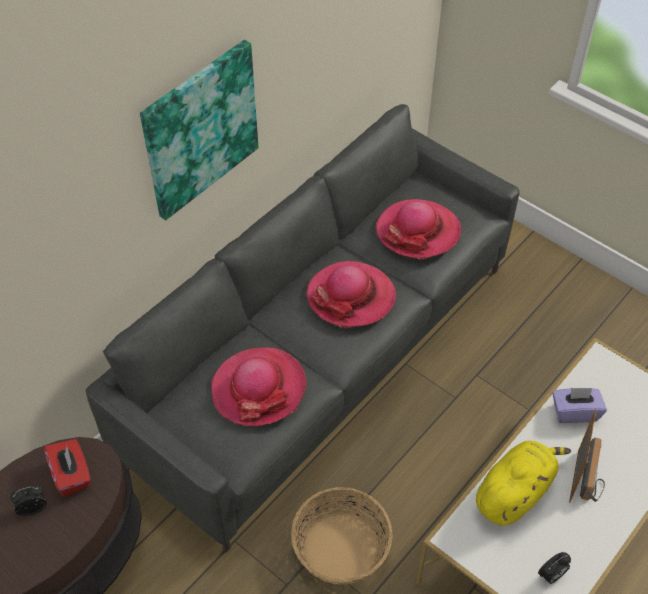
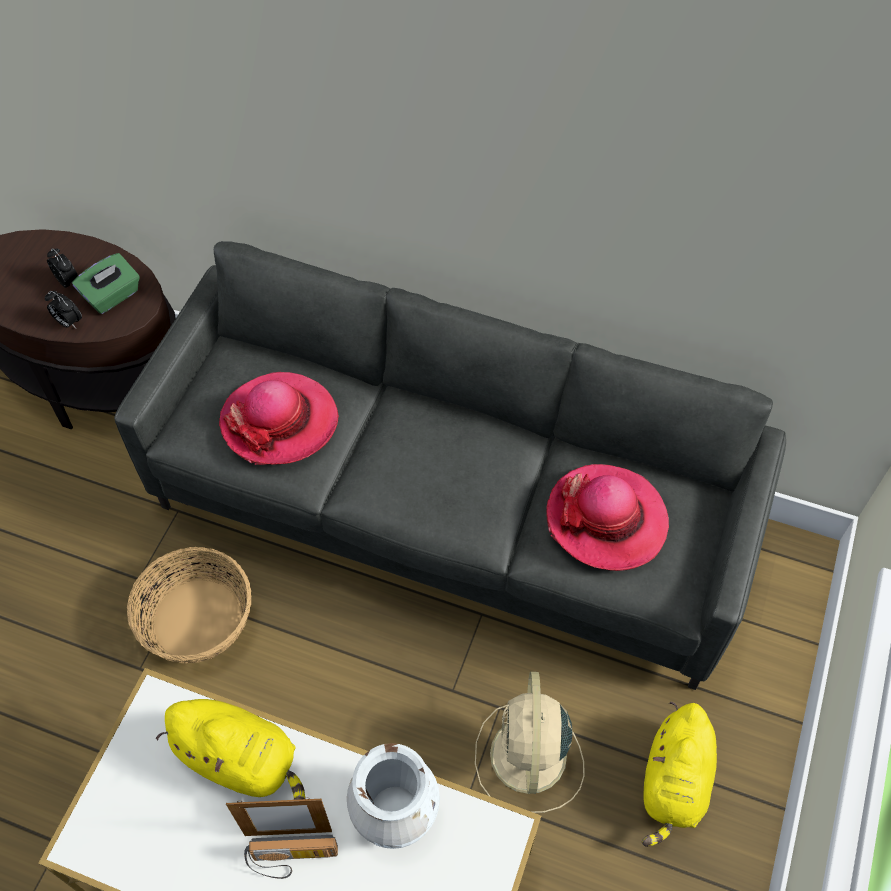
camera: 70 degrees right, 5 degrees up
(72, 475) = (112, 296): red tissue box -> green tissue box
(200, 129) = (423, 135): picture -> none
(351, 297) = (457, 474): hat -> none
(516, 370) = (528, 759): none -> beige fan
(551, 575) = (130, 833): alarm clock -> alarm clock (68, 322)
(552, 302) = (674, 783): none -> yellow plush toy
(574, 412) = (394, 812): purple tissue box -> white vase

